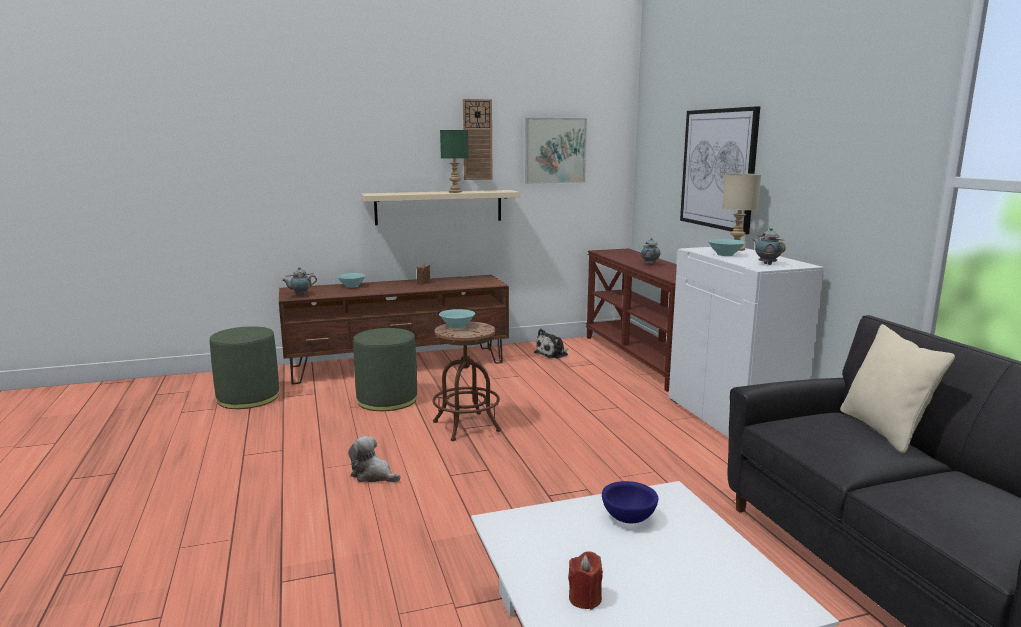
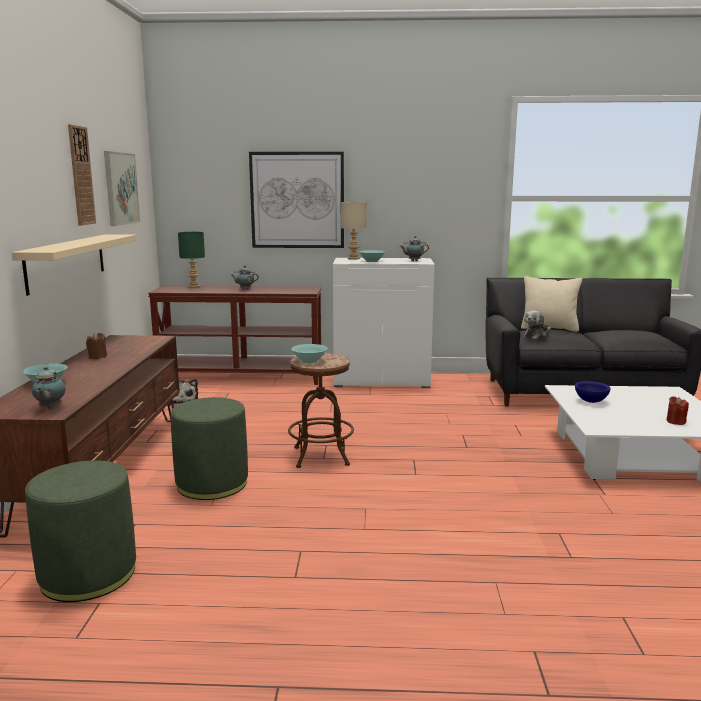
camera: 70 degrees left, 0 degrees up
(373, 475) = (397, 505): plush toy -> plush toy (537, 336)
(455, 192) = (90, 240): green table lamp -> green table lamp (193, 287)

